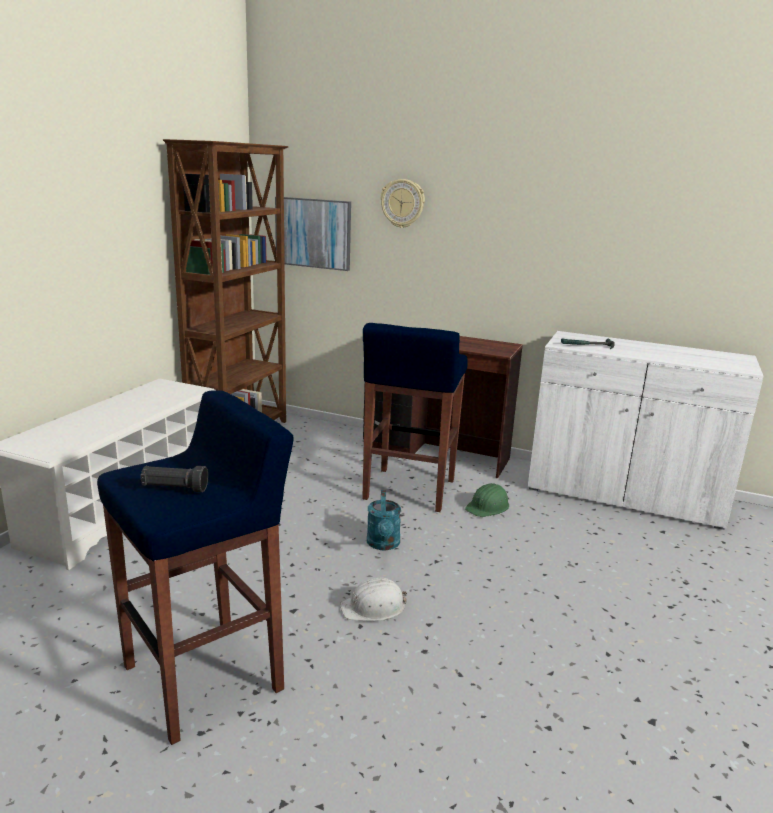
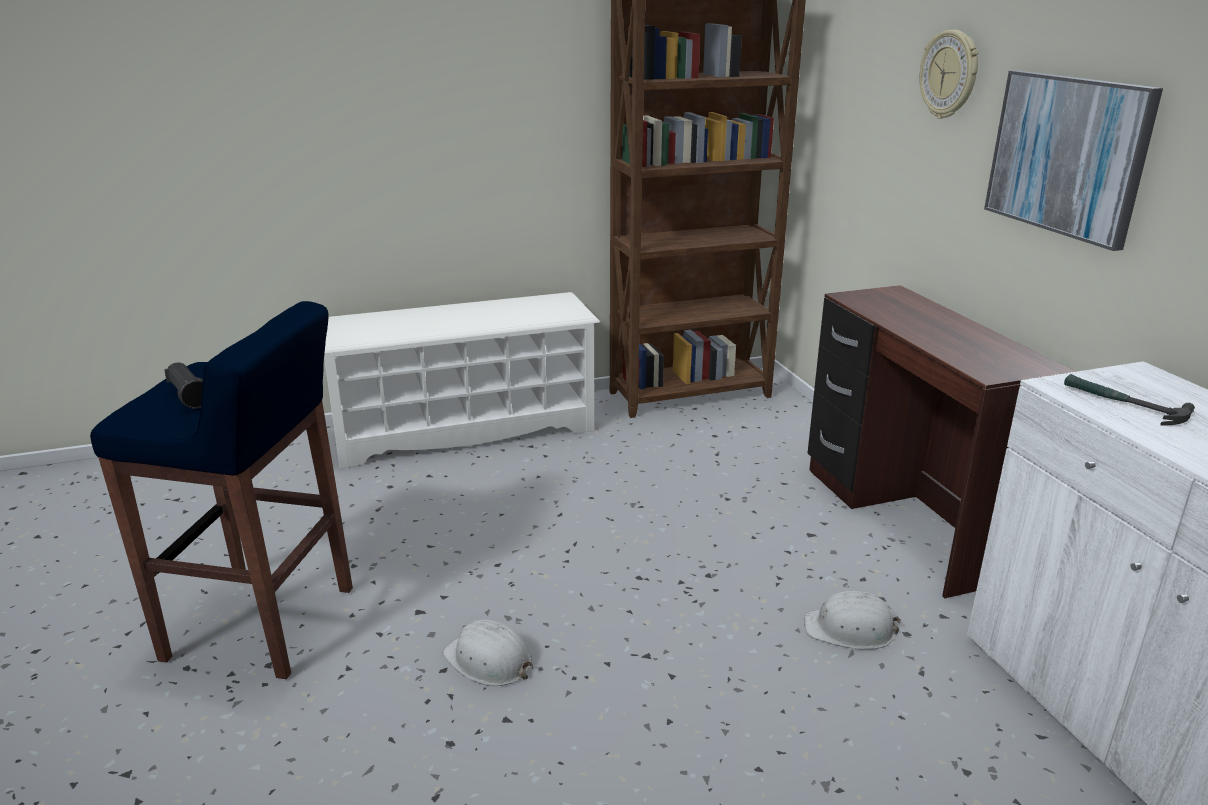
camera: 50 degrees right, 5 degrees up
(313, 233) = (845, 118): picture -> picture (1067, 155)
(383, 545) = (623, 598): turquoise watering can -> none
(408, 490) = (774, 550): blue stool -> none
(488, 507) = (850, 630): green hard hat -> white hard hat

